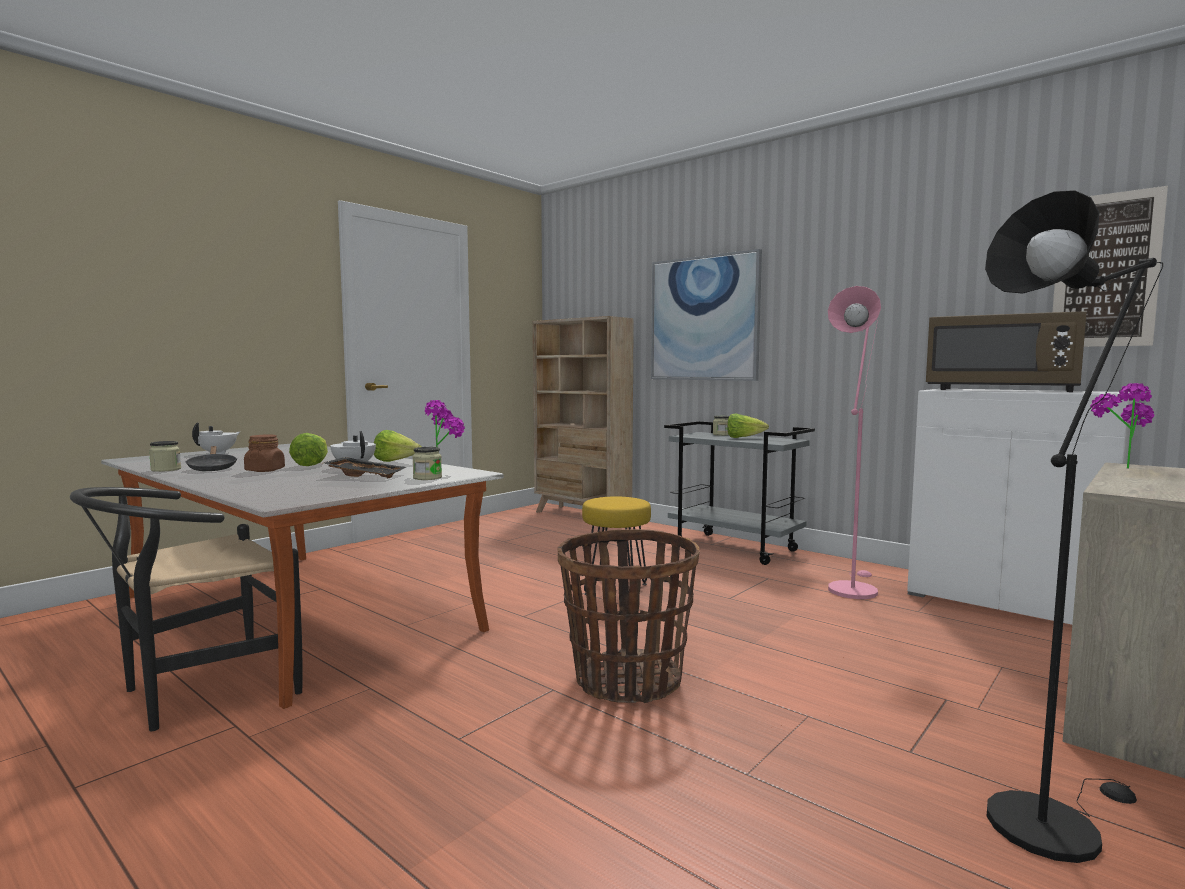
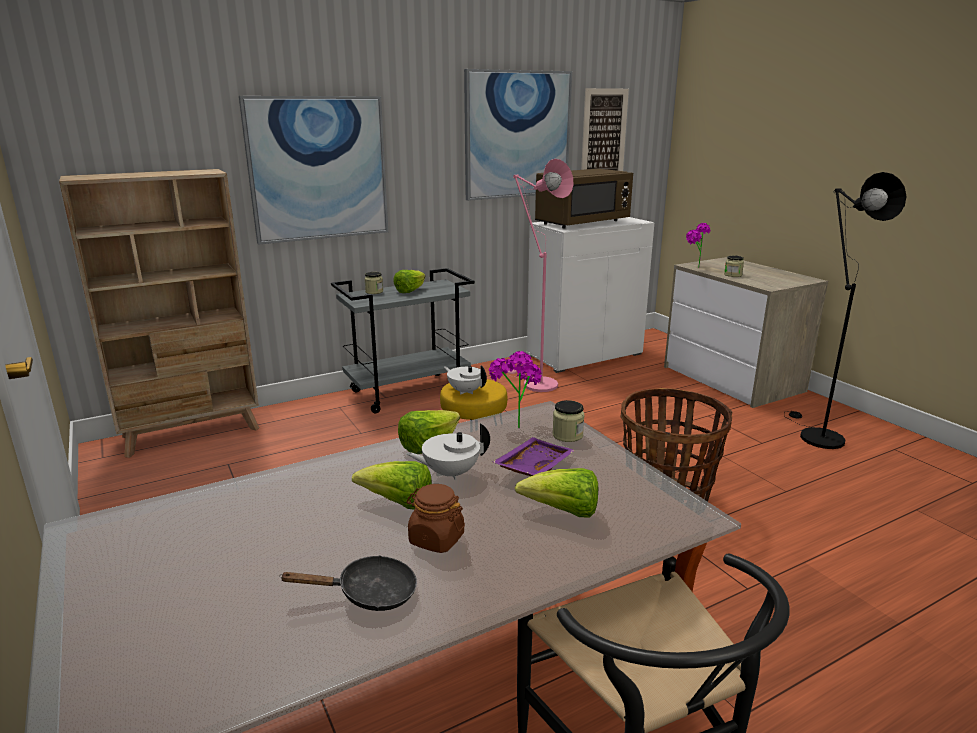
camera: 70 degrees left, 15 degrees up
(166, 469) = (347, 648): jar -> jar (733, 275)
(218, 453) = (127, 613): white teapot -> white teapot (465, 391)
(292, 482) = (563, 512): none -> lettuce
(366, 475) = (533, 467): black tray -> purple tray
(931, 275) = (517, 135): none -> picture

